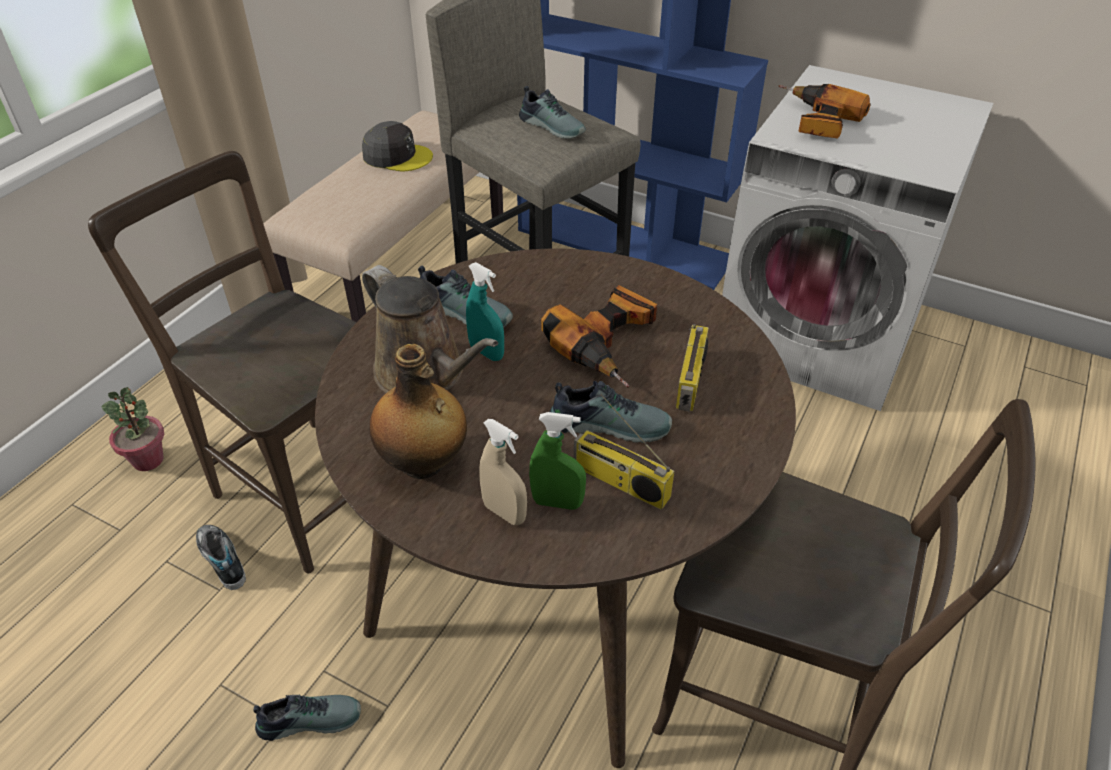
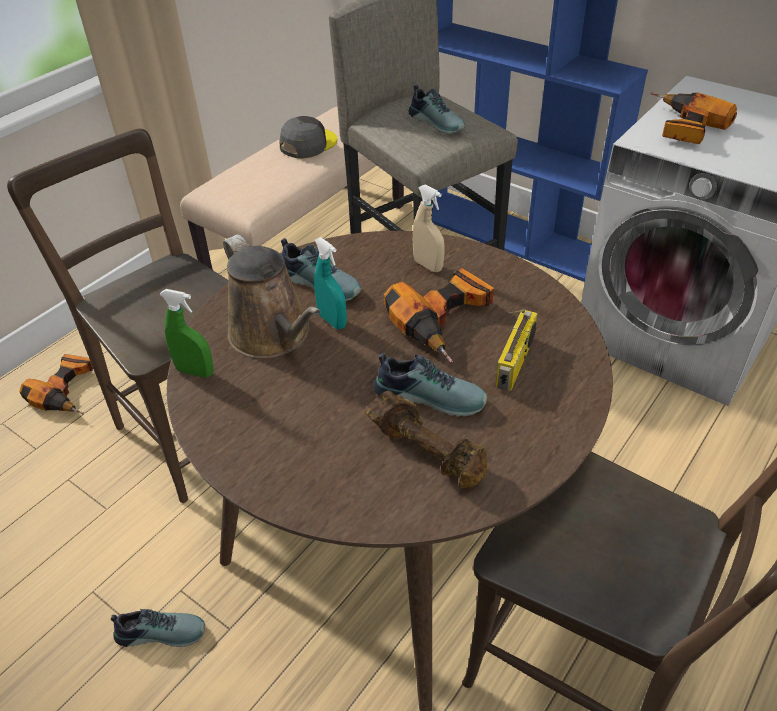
camera: 10 degrees right, 0 degrees up
(148, 460) = (69, 391): potted plant -> power drill
(222, 560) = (113, 483): shoe -> none
(397, 156) = (308, 144): grey cap -> grey cap turned 75 degrees counterclockwise
(423, 464) = (253, 417): bottle -> none
(504, 513) = (316, 469): beige spray bottle -> beige spray bottle (428, 265)
(557, 502) = (366, 465): green spray bottle -> green spray bottle (195, 372)
(619, 482) = (428, 451): radio -> brown dumbbell

